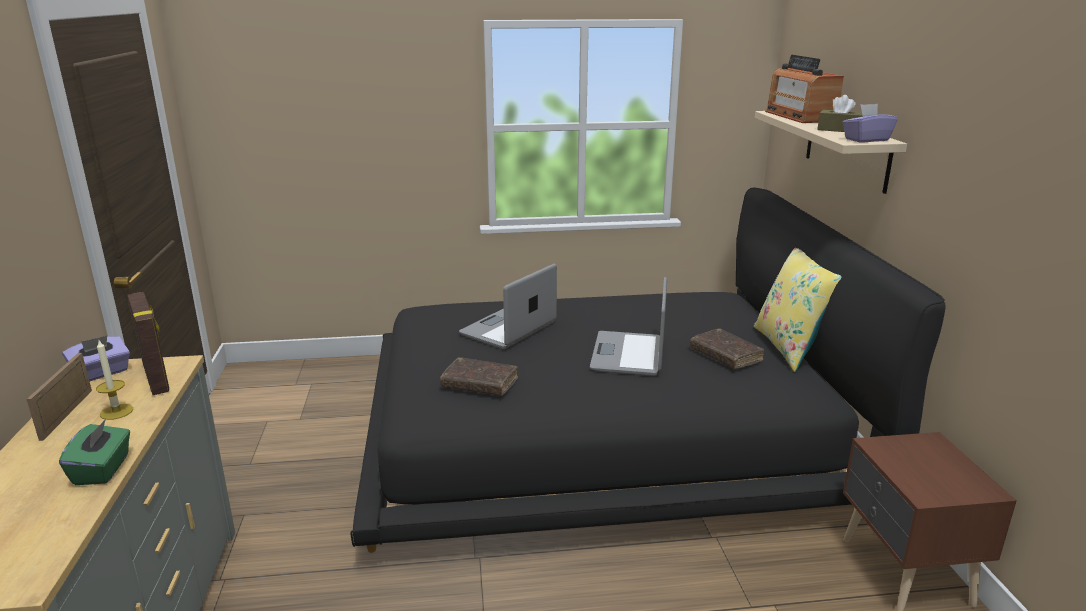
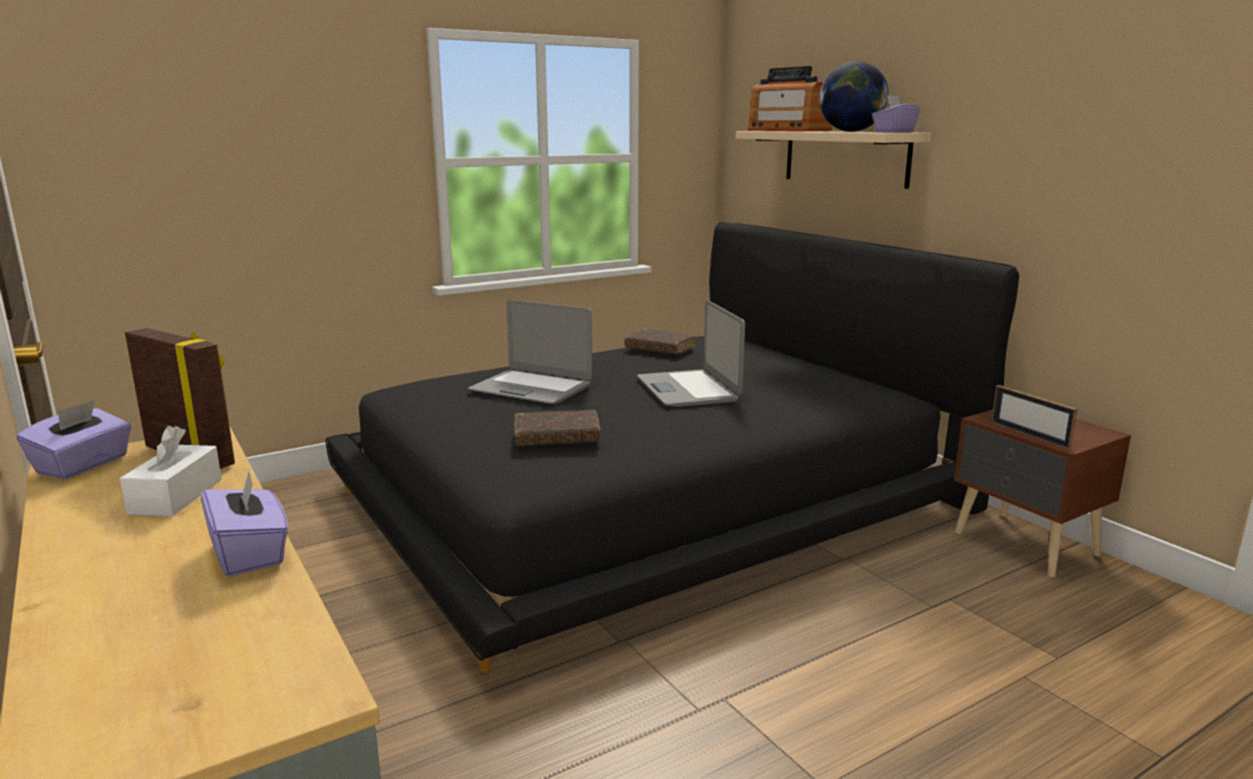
camera: 25 degrees left, 5 degrees down
(67, 414) = (87, 513): picture frame -> picture frame (1029, 435)
(103, 470) = (250, 553): green tissue box -> purple tissue box
(116, 412) = (176, 496): candle -> white tissue box
(509, 329) = (531, 388): laptop -> laptop turned 75 degrees counterclockwise
(725, 355) = (782, 377): brown book -> brown book (660, 349)
(790, 347) = (829, 364): yellow pillow -> none
(839, 130) = (850, 131): brown tissue box -> globe

